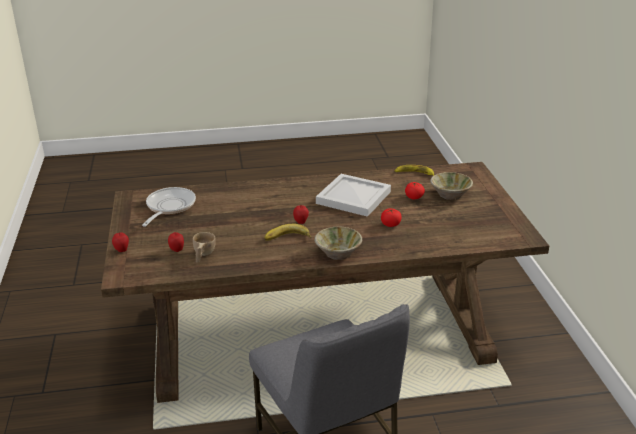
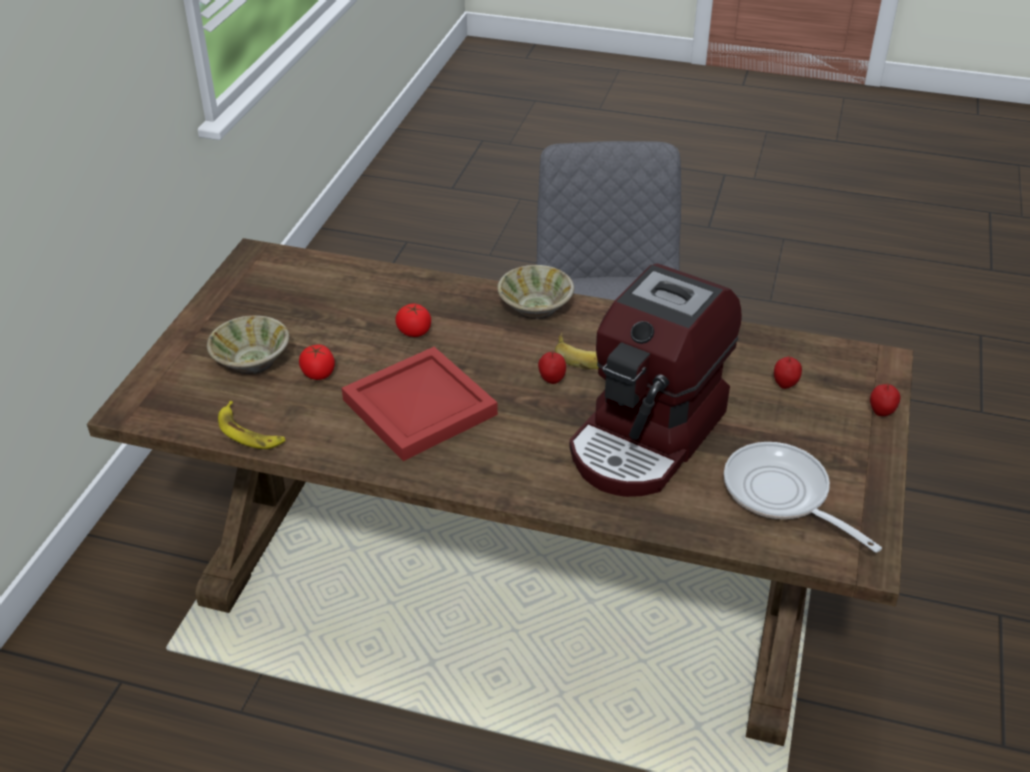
camera: 155 degrees left, 10 degrees up
(169, 207) = (782, 495): frying pan -> frying pan turned 105 degrees clockwise
(203, 255) = (744, 363): beige cup -> none
(239, 212) = (648, 437): none -> coffee machine
(354, 197) = (417, 407): white tray -> red tray

